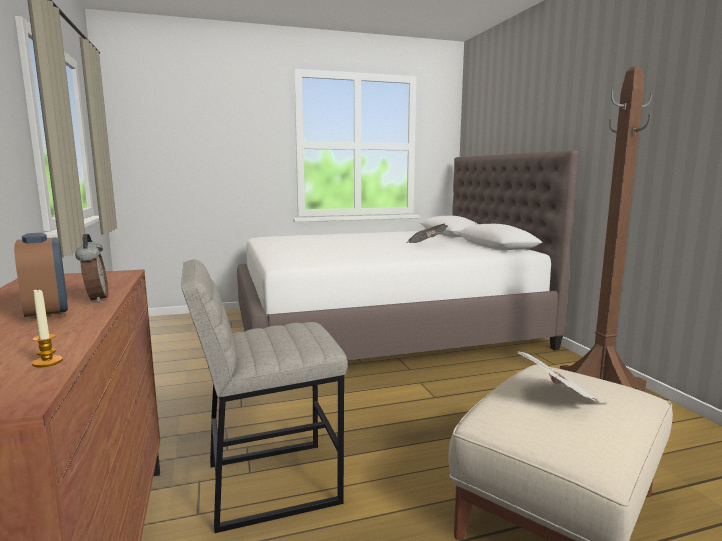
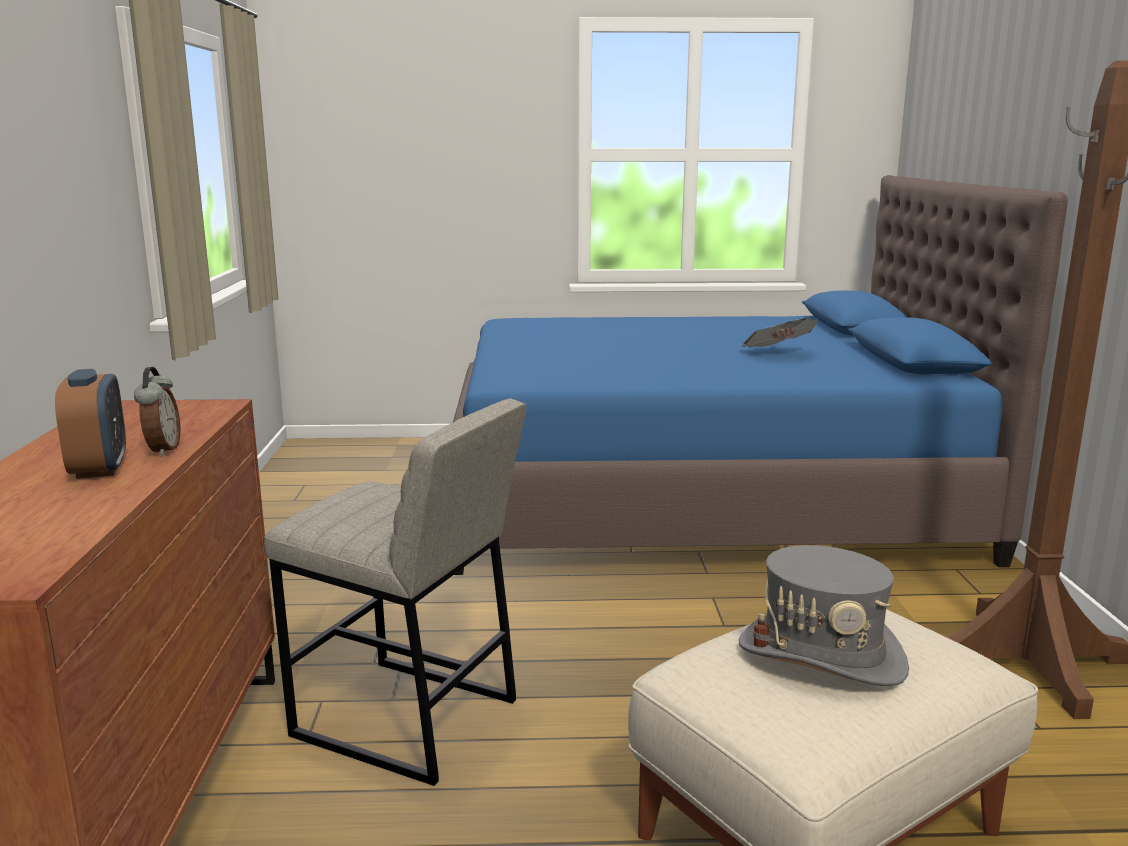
camera: 15 degrees right, 5 degrees up
(47, 362) = (67, 539): candle -> none
(268, 484) = (410, 719): grey chair -> grey chair turned 150 degrees counterclockwise
(383, 329) = (698, 495): white bed -> blue bed
(559, 398) = (821, 655): newspaper -> grey hat

